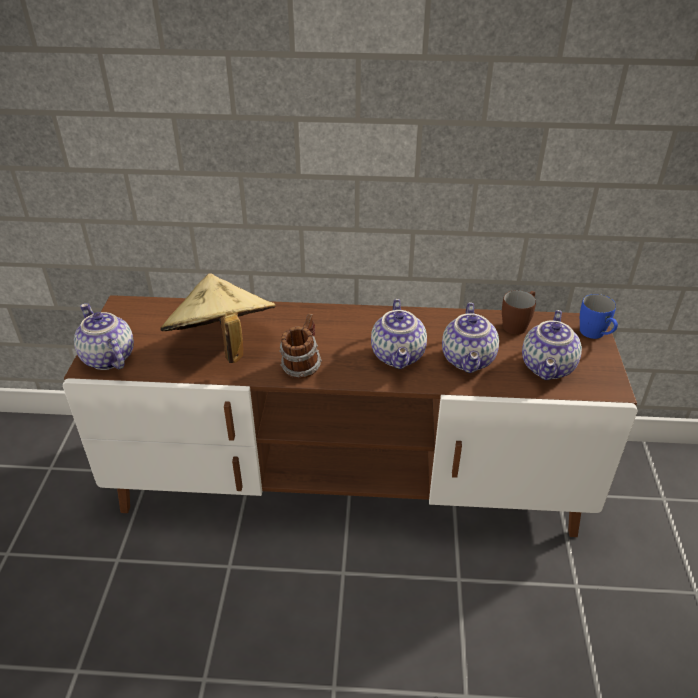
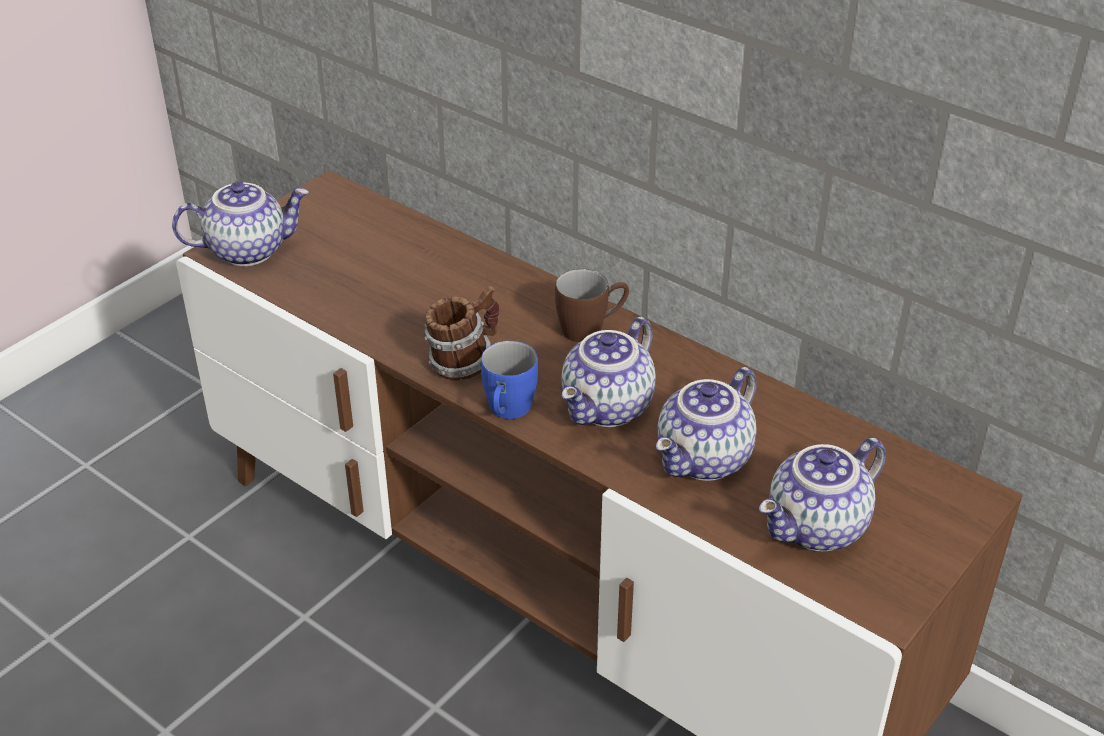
camera: 35 degrees right, 0 degrees up
(107, 358) = (248, 250): teapot -> teapot turned 75 degrees clockwise
(222, 346) = (393, 292): beige hat -> none
(517, 324) = (845, 444): brown mug -> brown mug (591, 328)
(595, 335) = (961, 518): blue mug -> blue mug (507, 412)

